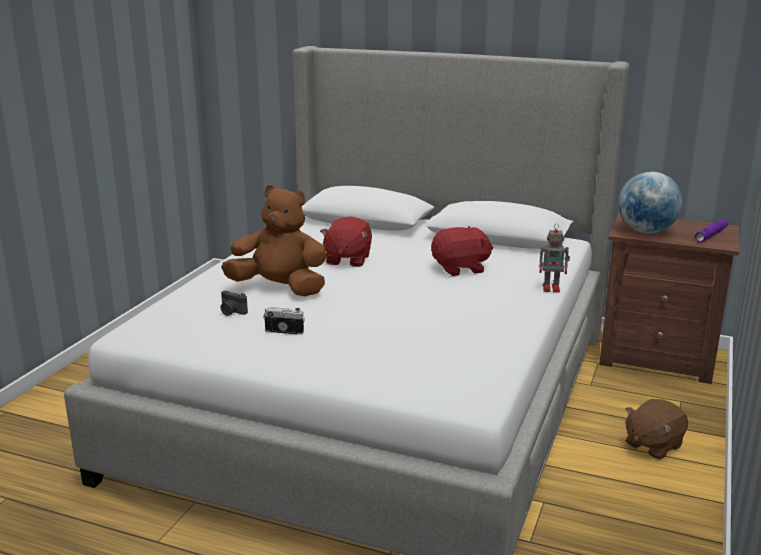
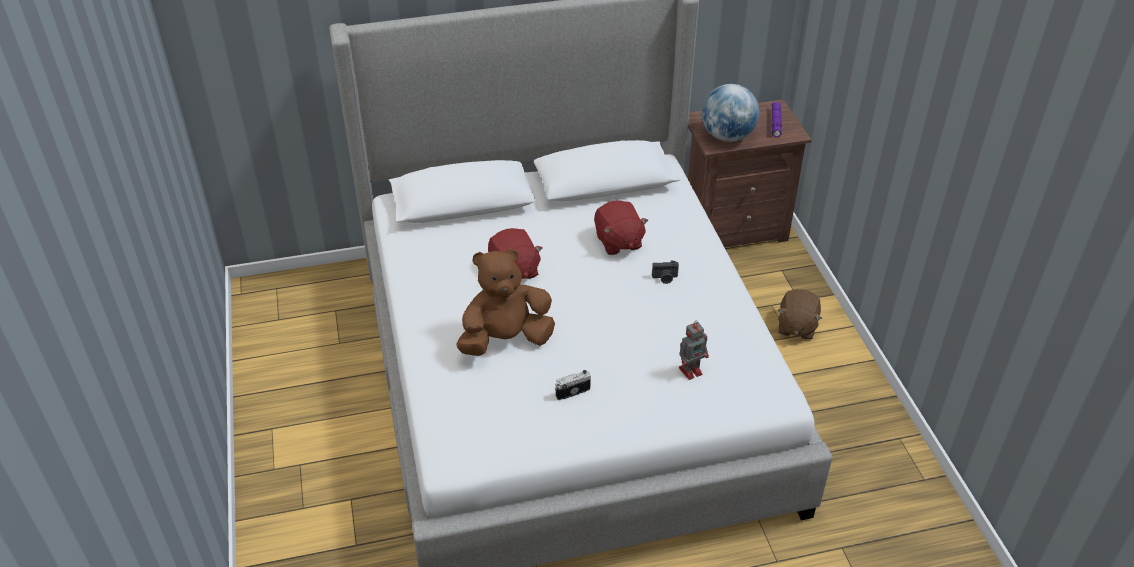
camera: 35 degrees left, 20 degrees up
(232, 312) = (507, 392): camera -> camera (665, 278)
(460, 268) = (618, 242): red plush toy -> red plush toy turned 120 degrees clockwise
(552, 288) = (710, 238): toy robot -> toy robot (691, 370)

